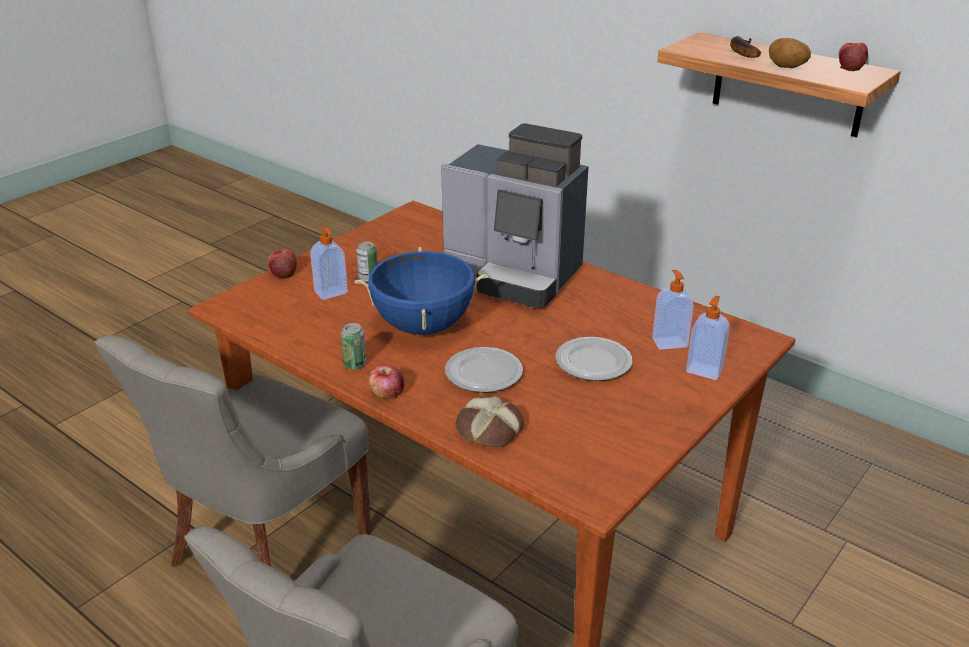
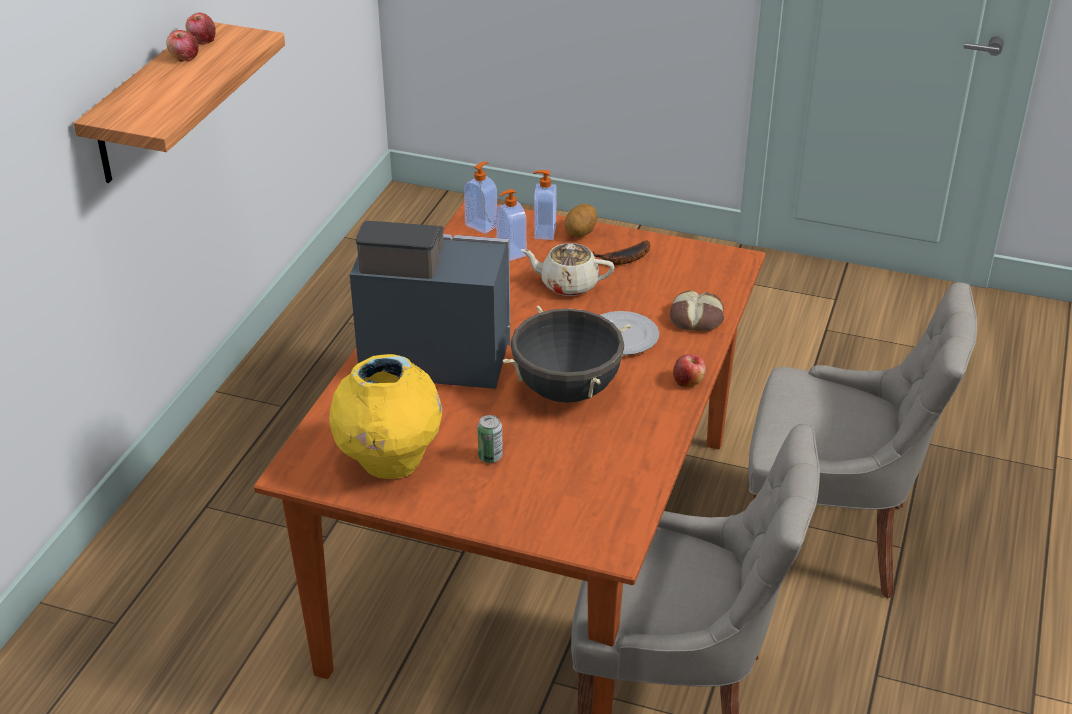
camera: 110 degrees left, 5 degrees up
(283, 273) = (513, 529): apple -> apple (184, 57)
(331, 293) = (537, 474): soap dispenser -> soap dispenser (482, 225)
(355, 364) = (658, 413): can -> none
(394, 242) = (389, 464): none -> yellow vase
(423, 326) = (566, 390): blue cooking pot -> black cooking pot
(515, 275) = (430, 356): coffee machine -> coffee machine turned 90 degrees counterclockwise
(593, 363) = (568, 284): plate -> beige teapot
(741, 51) = (158, 92): banana -> banana (623, 259)
(786, 67) = (214, 68): potato -> potato (581, 233)

